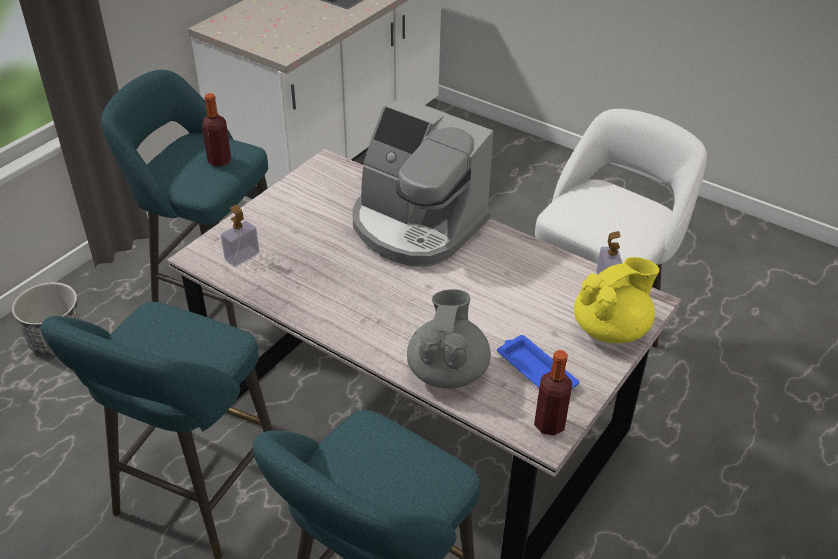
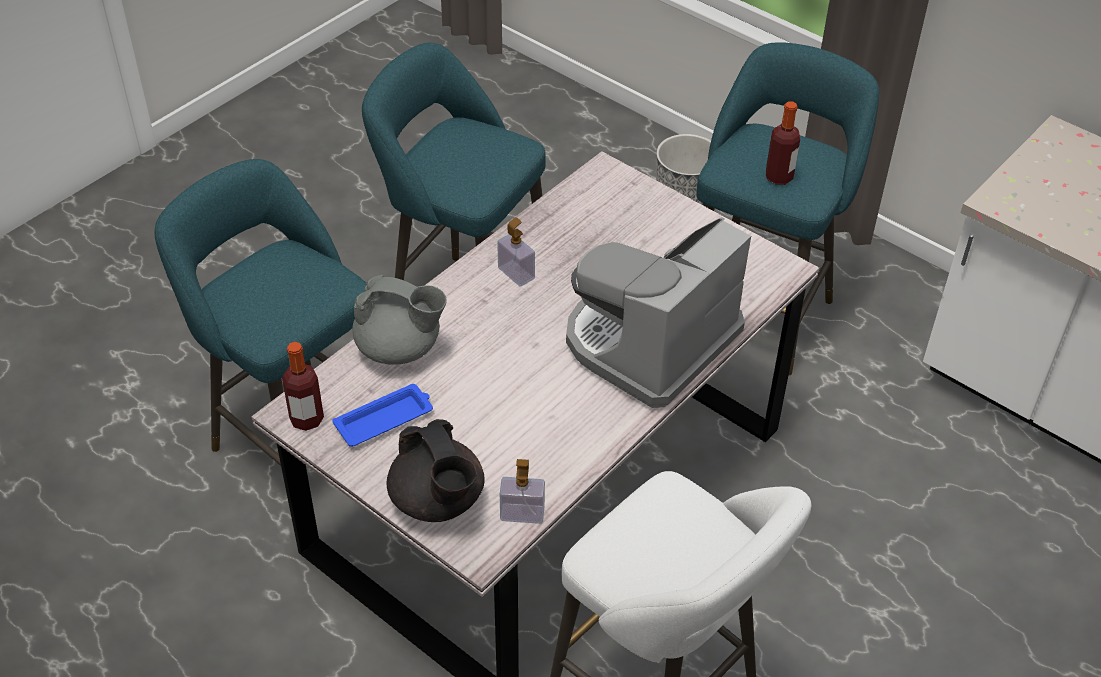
camera: 95 degrees right, 5 degrees up
(242, 256) = (601, 201): soap dispenser -> soap dispenser (516, 273)
(611, 329) = (438, 501): yellow teapot -> black teapot

